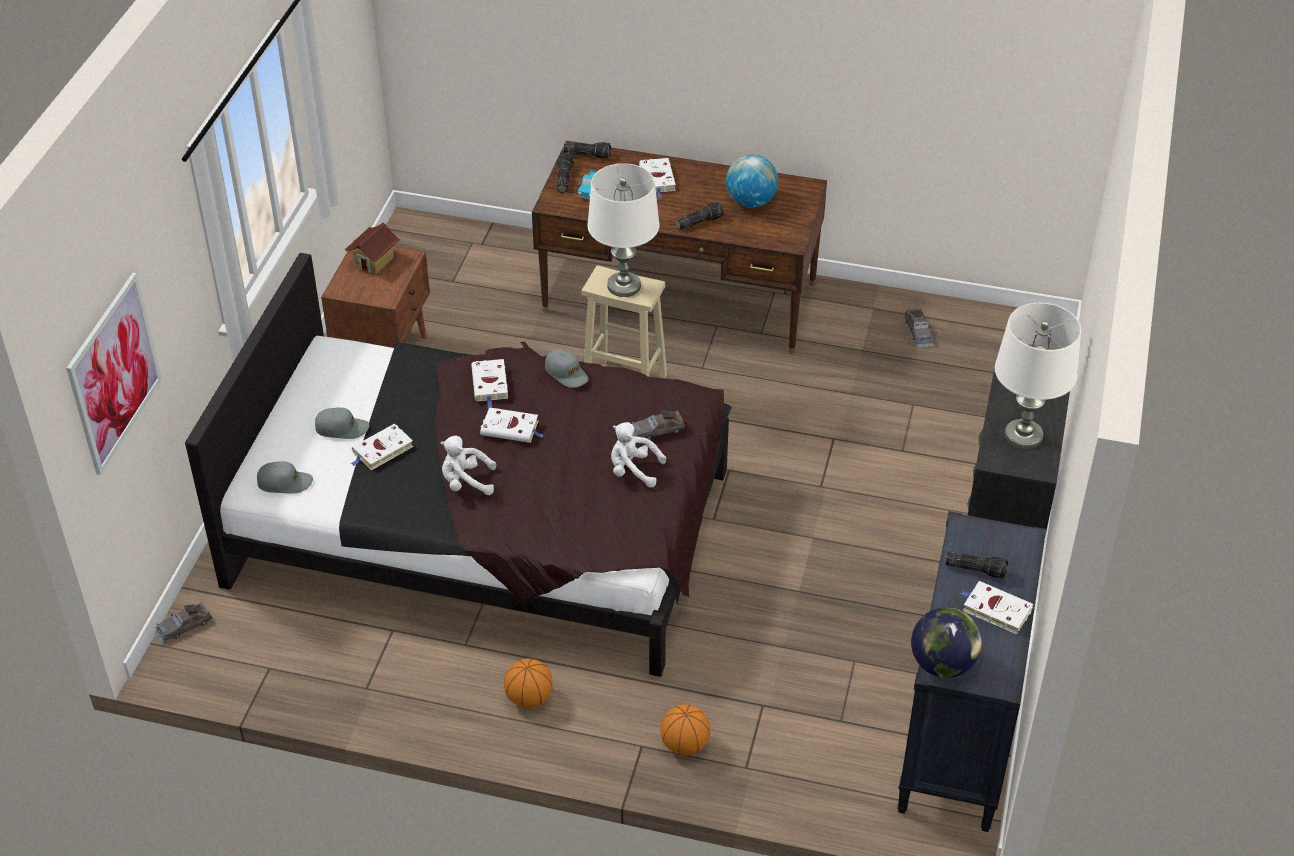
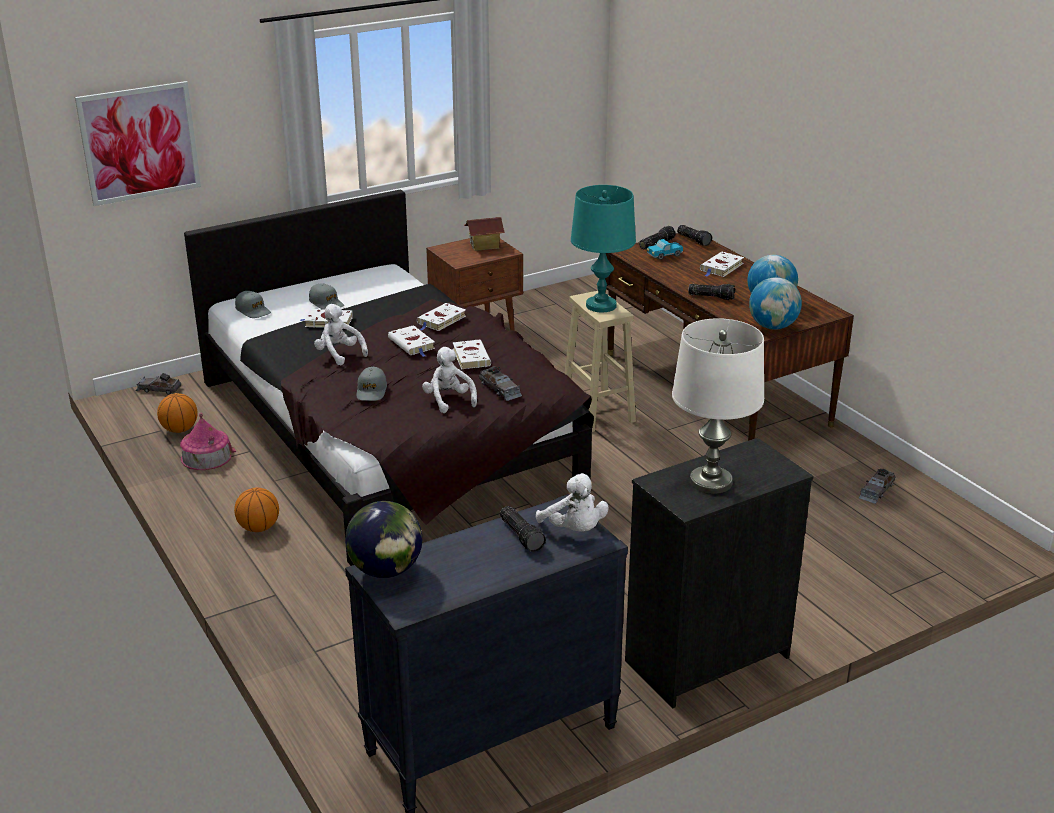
camera: 45 degrees right, 15 degrees down
(363, 664) = (206, 456): none -> toy house
(566, 373) = (497, 336): grey cap -> grey cap (371, 391)
(624, 286) = (601, 306): white table lamp -> turquoise table lamp
(656, 430) = (500, 389): grey toy car -> grey toy car turned 150 degrees counterclockwise
(684, 745) = (301, 612): basketball -> basketball (180, 429)
(789, 230) = (773, 327): none -> globe
(995, 609) = (489, 566): white book -> white book (470, 357)
(998, 539) = (574, 530): none -> white plush toy

